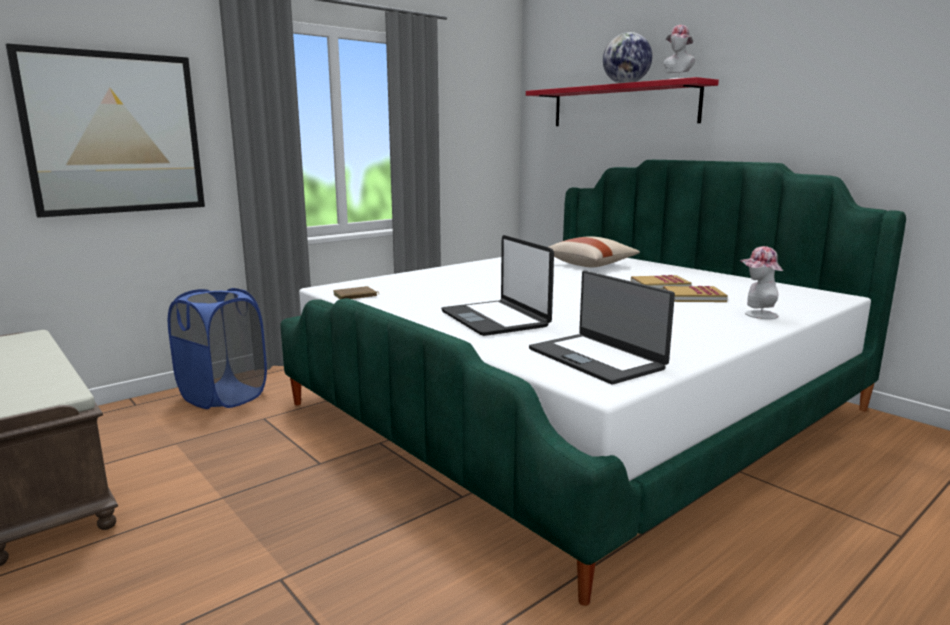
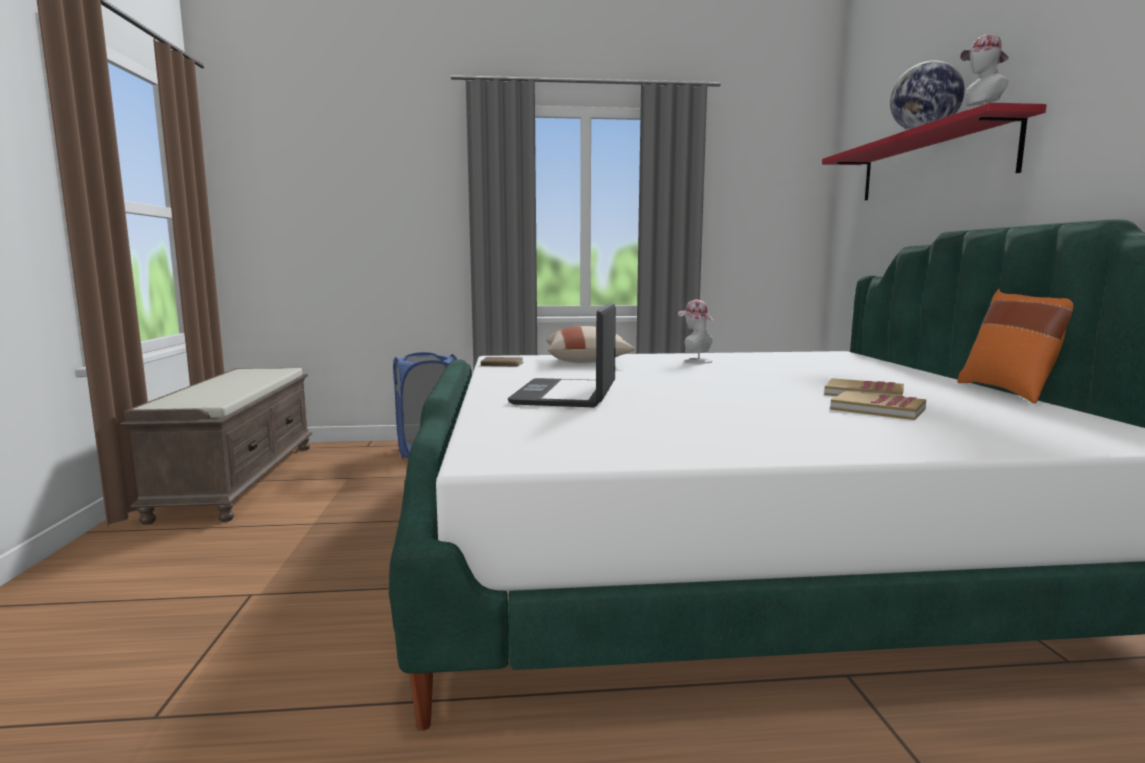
camera: 35 degrees right, 5 degrees down
(114, 134) = (377, 213): picture -> none
(591, 265) = (828, 368): beige pillow -> beige pillow (588, 361)
(597, 358) = (561, 439): laptop -> none
(720, 272) = (1012, 392): none -> orange pillow
(756, 315) = (920, 438): hat -> hat (694, 361)

